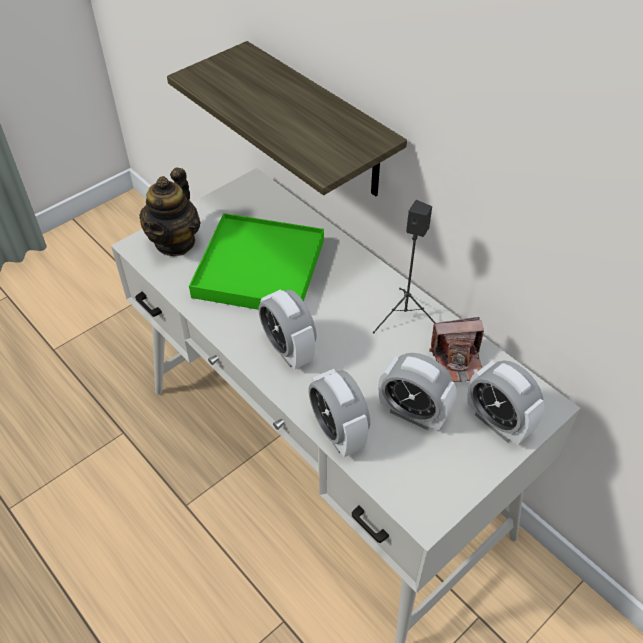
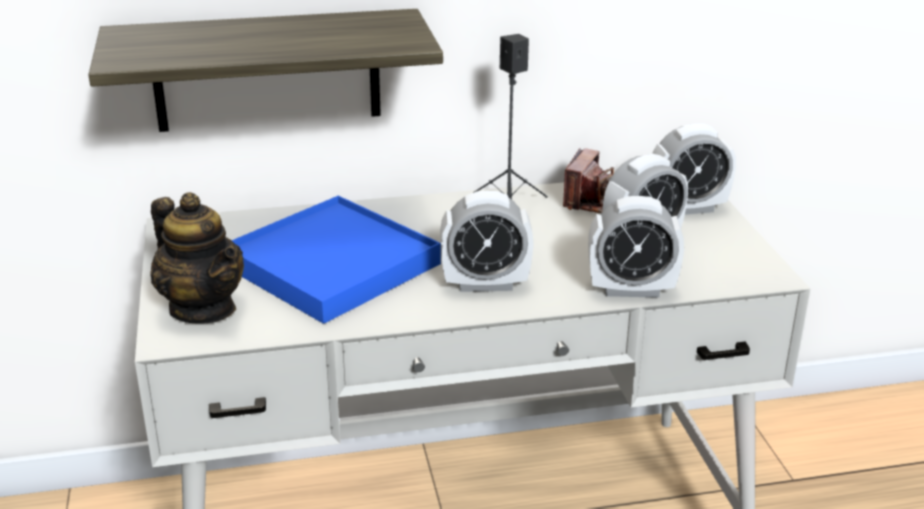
camera: 60 degrees left, 20 degrees down
(259, 268) = (331, 265): green tray -> blue tray

